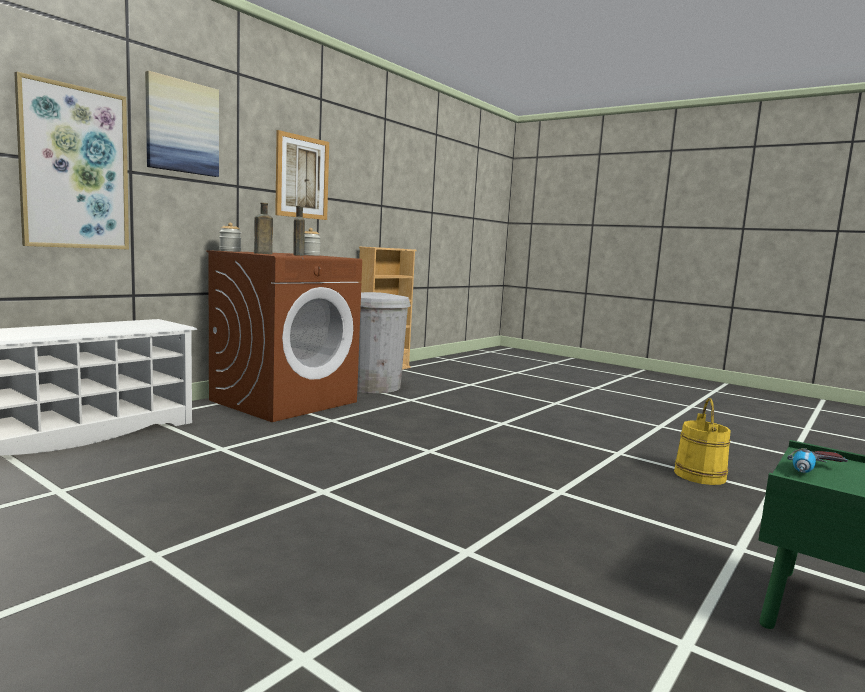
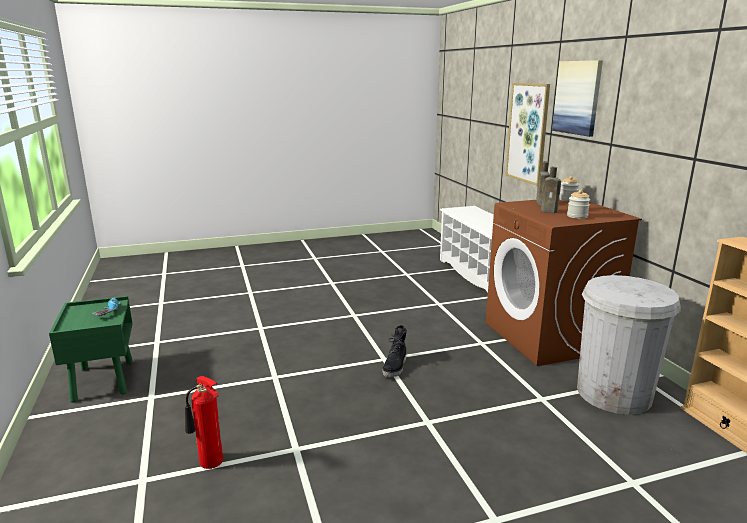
camera: 125 degrees right, 10 degrees up
(302, 177) = (672, 134): picture -> none
(439, 443) = (395, 367): none -> black boot
(700, 475) = (210, 463): yellow bucket -> fire extinguisher

